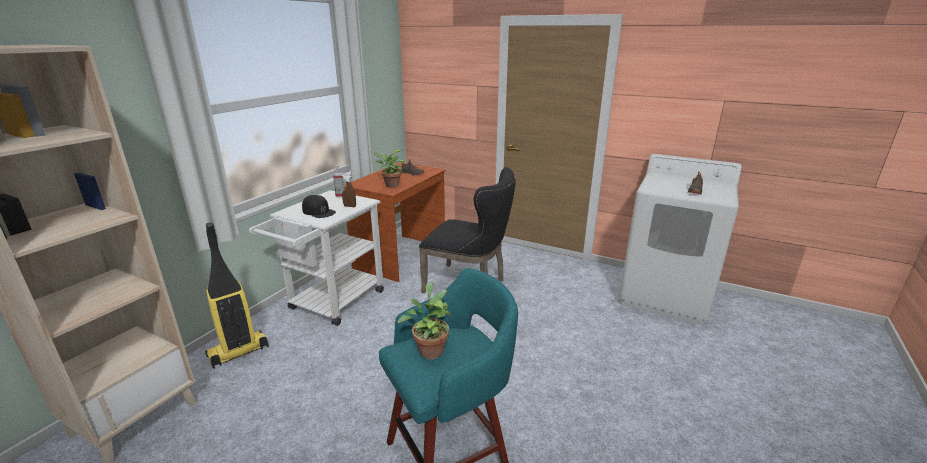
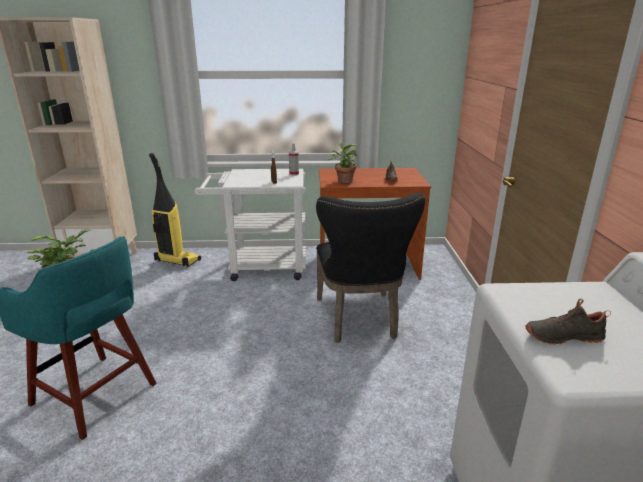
camera: 60 degrees right, 0 degrees up
(318, 211) = (251, 178): black cap -> none

